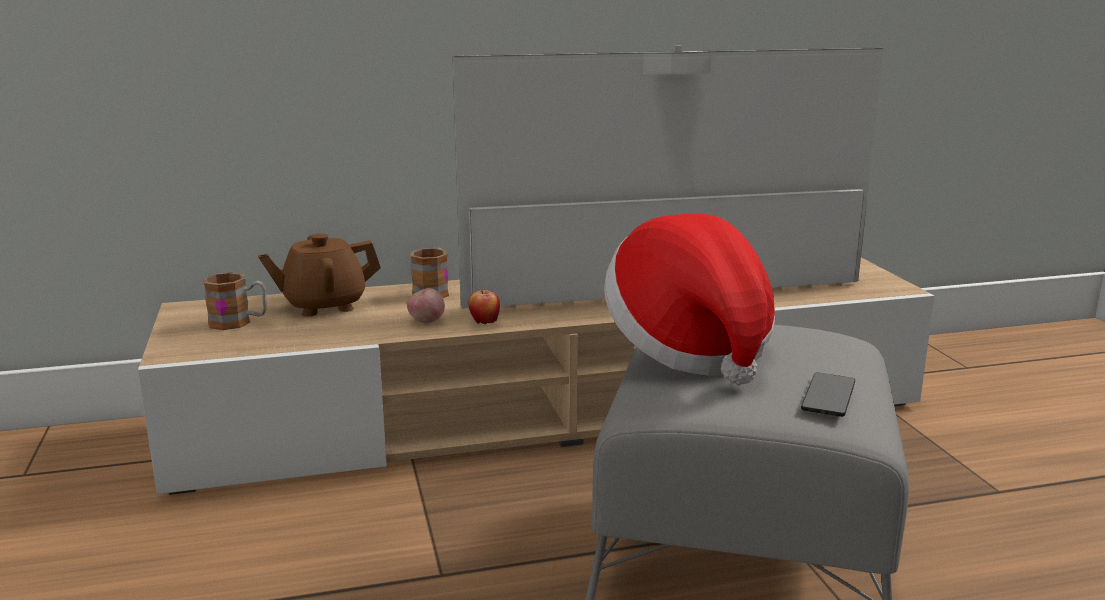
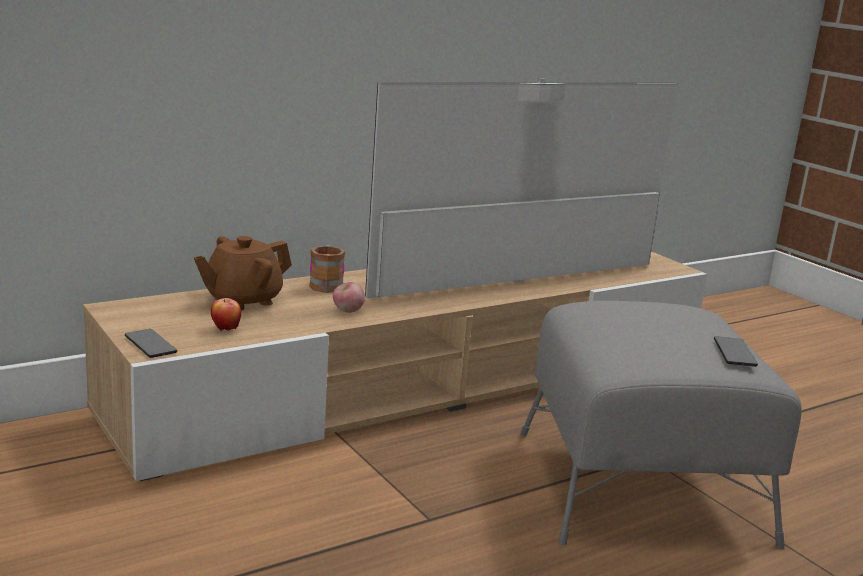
camera: 20 degrees left, 0 degrees up
(179, 347) = (150, 344): none -> phone
(238, 322) = (180, 319): mug -> none
(484, 323) = (397, 310): apple -> apple (225, 329)
(689, 348) = (614, 323): hat -> none

